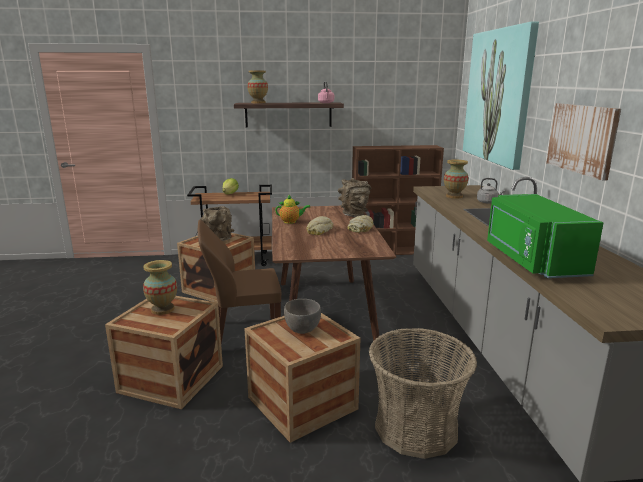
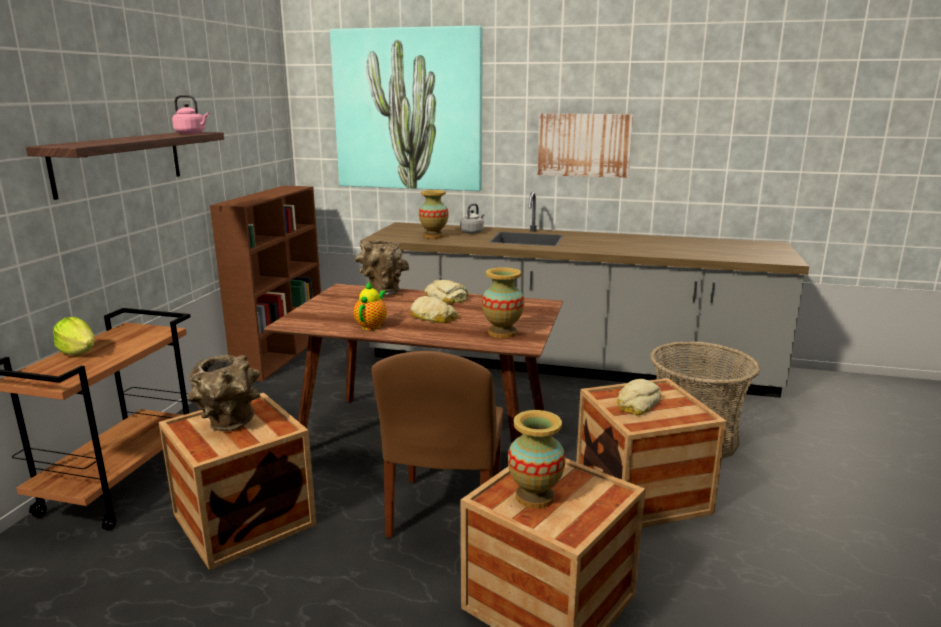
camera: 70 degrees left, 0 degrees up
(258, 103) = (91, 142): vase -> vase (502, 333)
(302, 329) = (637, 403): grey bowl -> bread
(531, 260) = (665, 253): green microwave -> none

